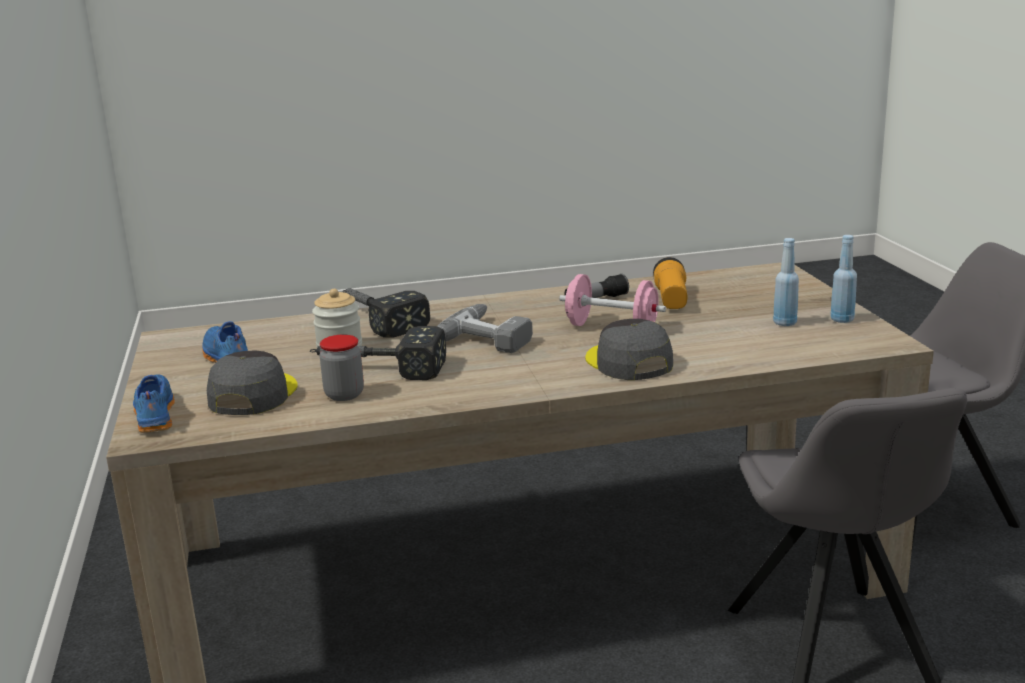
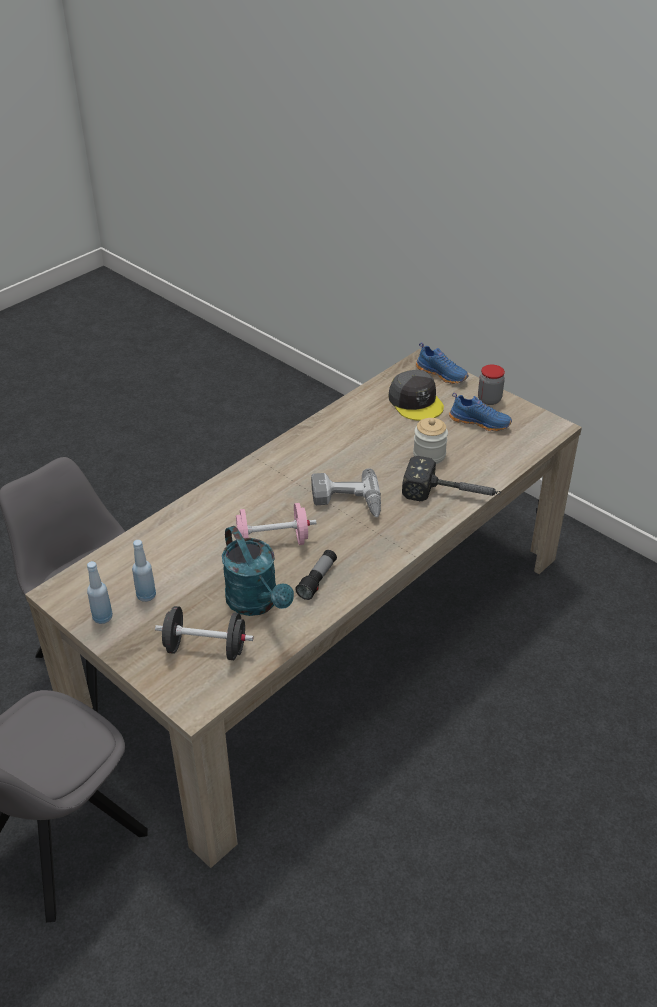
camera: 145 degrees right, 20 degrees up
(344, 395) = (367, 419): jar -> jar (489, 399)
(376, 368) = (380, 445): hammer -> none
(628, 362) = (230, 504): grey cap -> none
(671, 299) = (257, 603): flashlight -> turquoise watering can
(744, 288) = (206, 648): none -> black dumbbell

